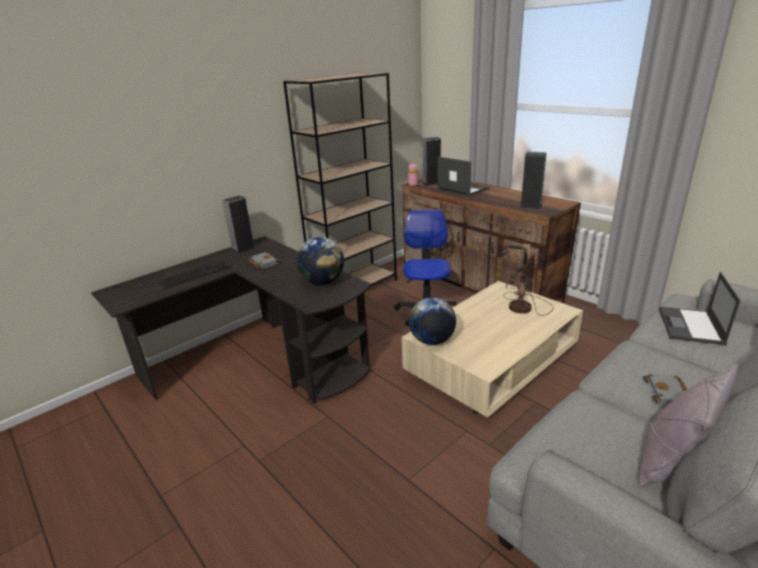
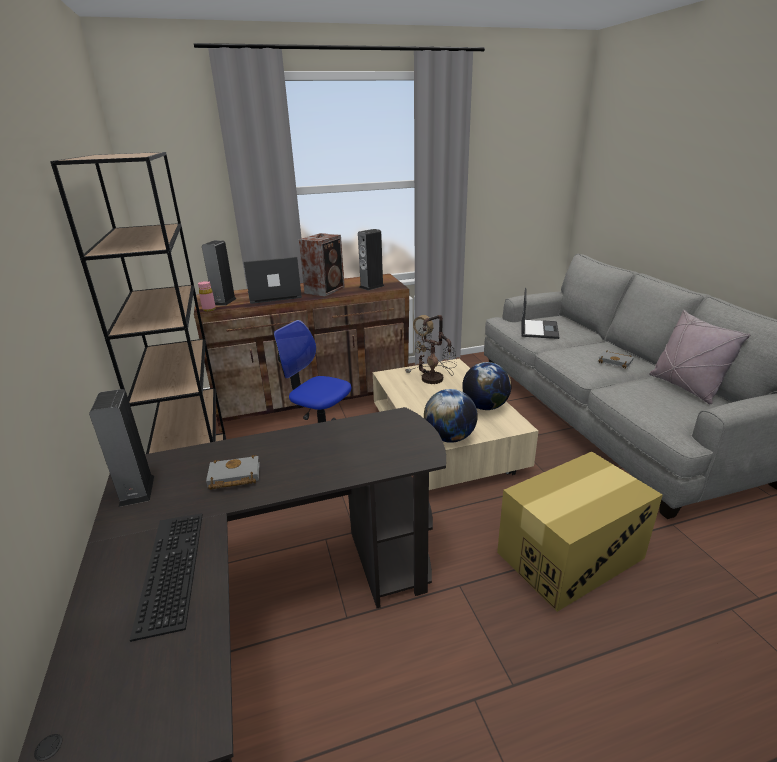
camera: 65 degrees left, 0 degrees up
(323, 282) = (366, 436): globe -> globe (485, 407)
(393, 470) = (569, 555): none -> cardboard box
(497, 197) = (326, 290): none -> speaker
(691, 326) = (539, 329): laptop -> laptop turned 120 degrees counterclockwise

